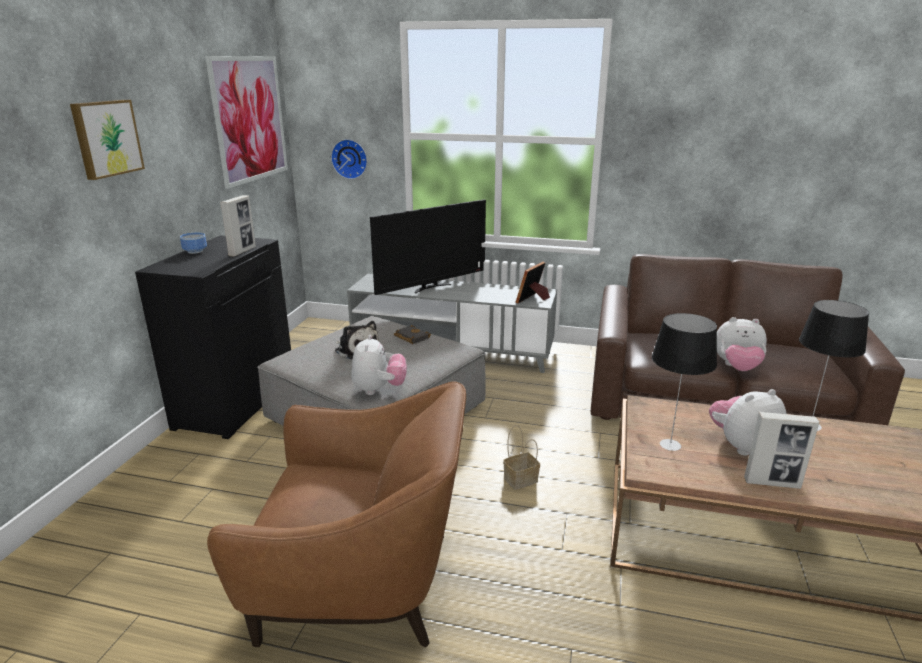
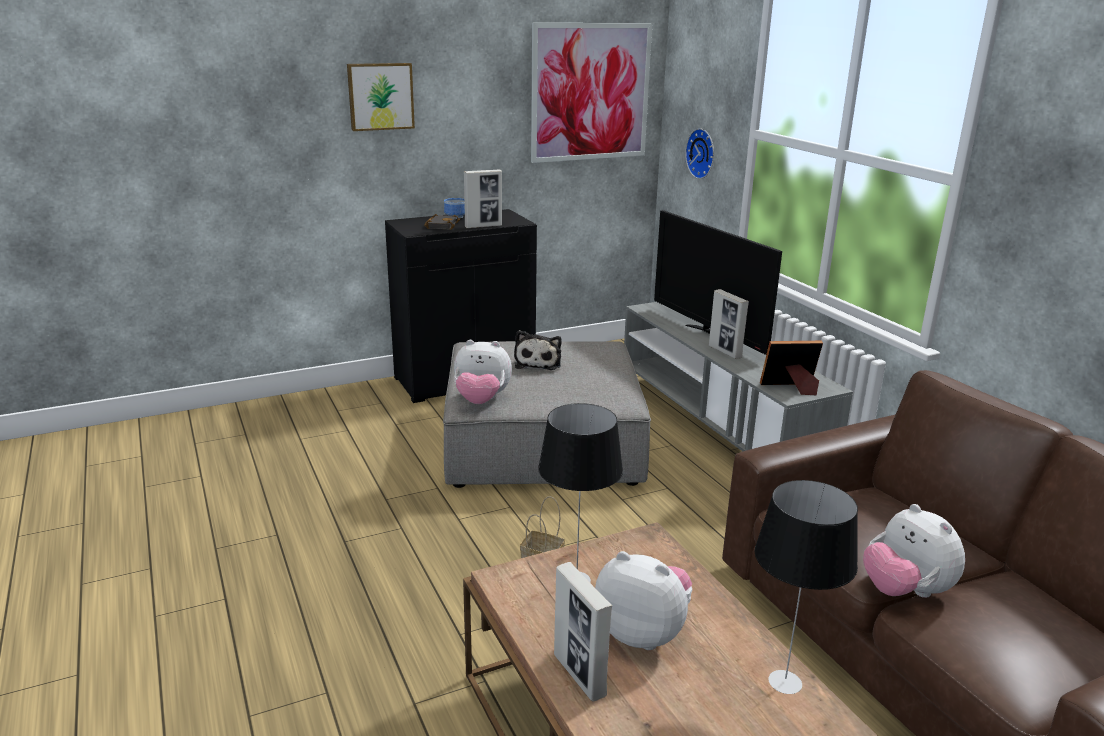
camera: 50 degrees right, 0 degrees up
(361, 582) = (309, 544): brown armchair -> none
(379, 390) = (481, 400): plush toy -> plush toy turned 45 degrees clockwise
(410, 337) = (602, 373): black book -> black book (441, 225)
(431, 287) = (709, 333): television -> television turned 45 degrees clockwise
(462, 294) = (725, 352): none -> picture frame

